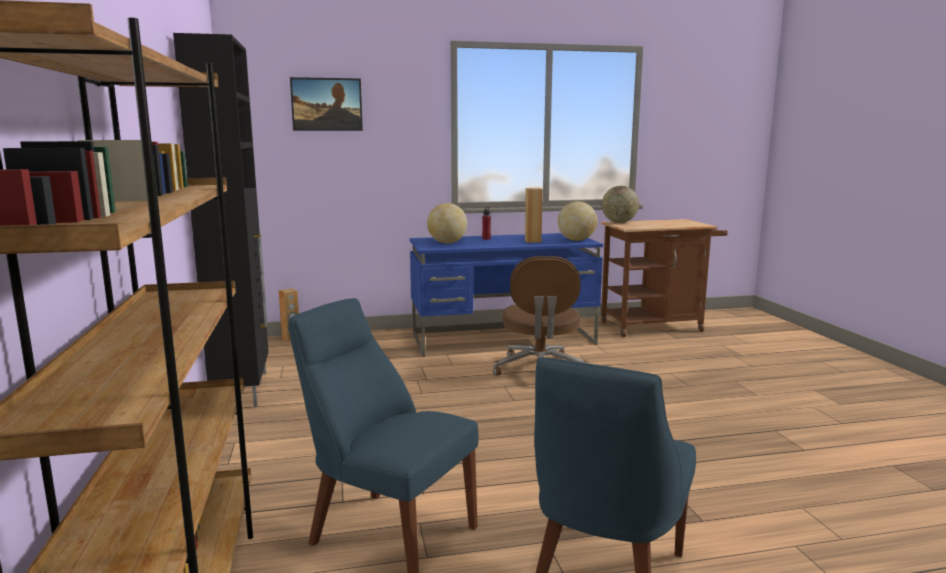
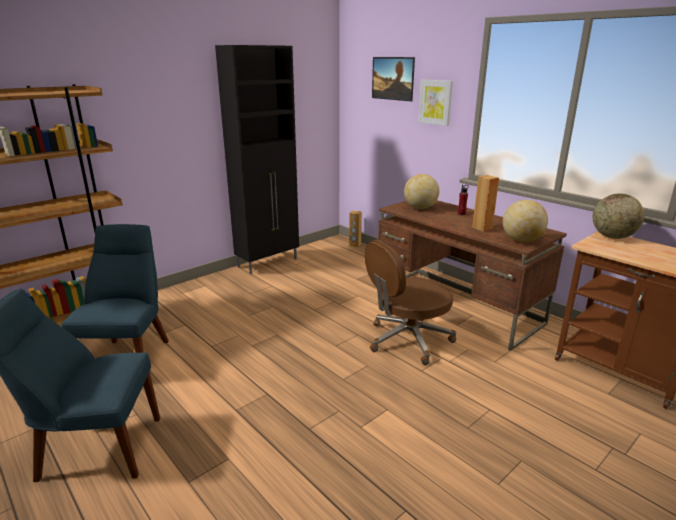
camera: 60 degrees right, 10 degrees up
(397, 129) = (435, 102): none -> picture
(503, 339) = (457, 306): blue desk -> brown desk

